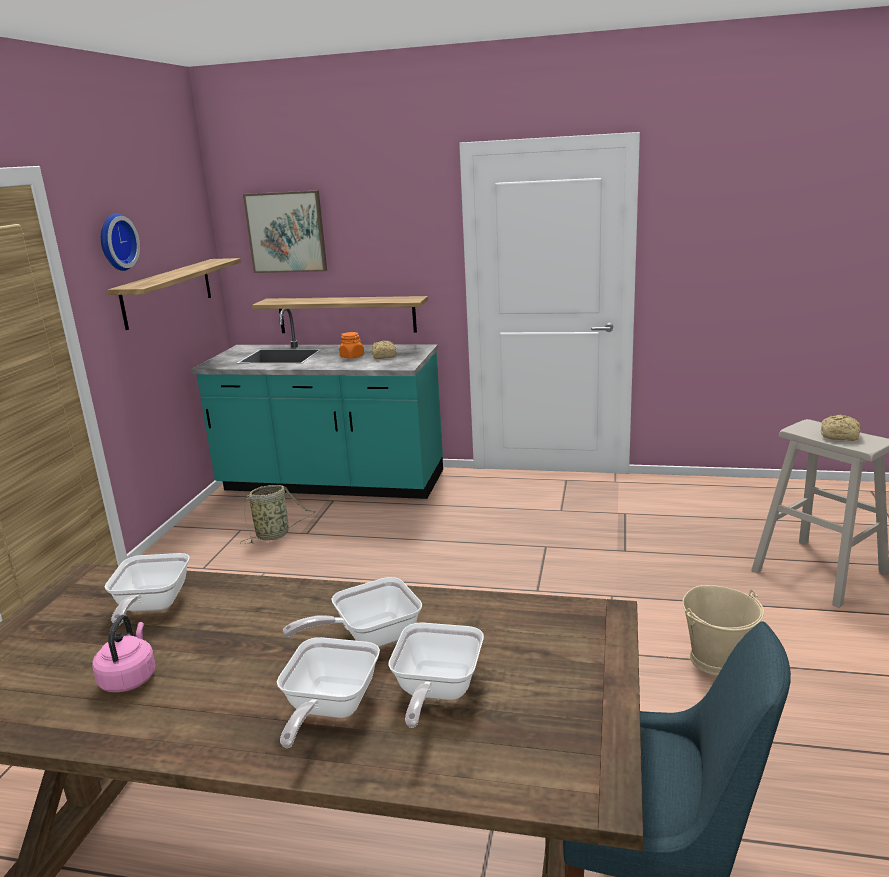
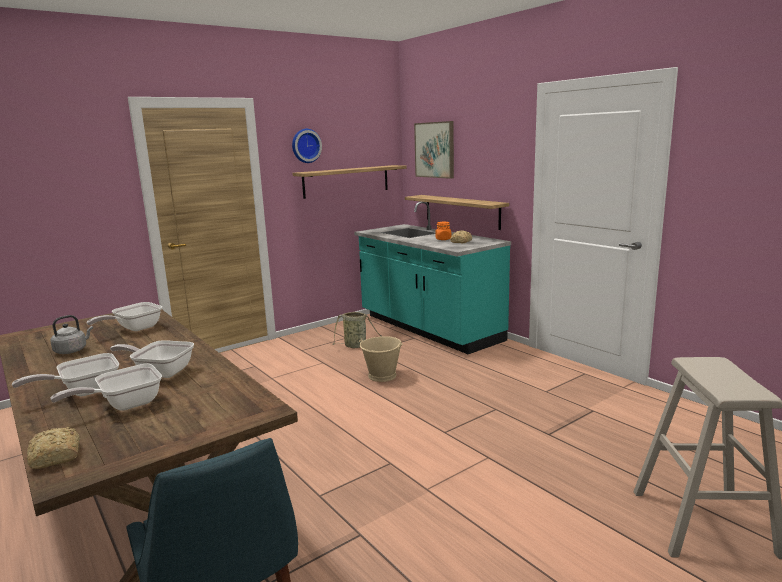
camera: 40 degrees right, 5 degrees down
(129, 678) = (72, 350): pink kettle -> grey kettle
(717, 659) = (491, 533): beige bucket -> beige bucket (382, 376)
(840, 436) = (724, 378): bread -> bread (55, 457)

